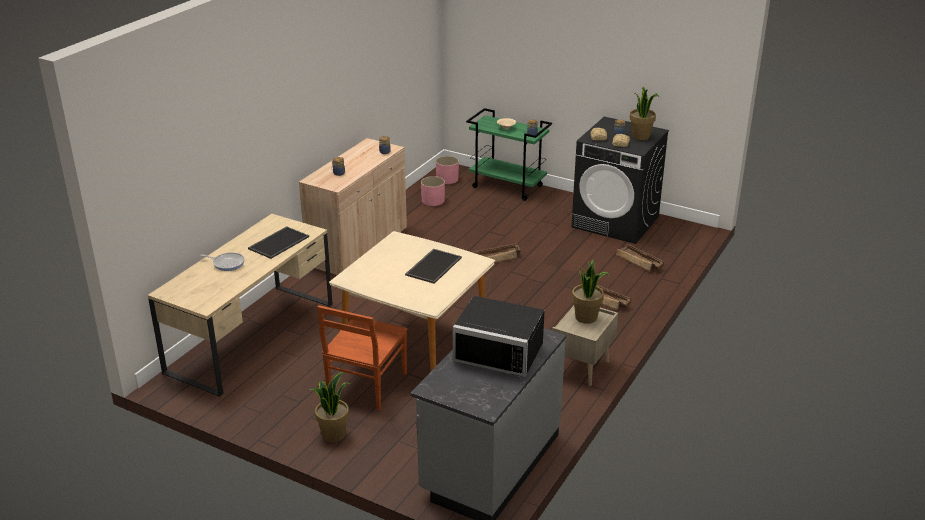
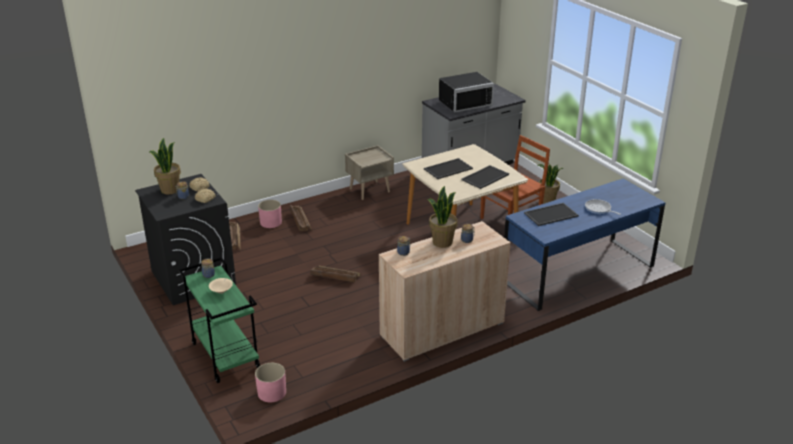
camera: 150 degrees left, 0 degrees up
(251, 337) = (578, 273): beige desk -> blue desk
(380, 267) = (485, 177): none -> tray
(433, 200) = (320, 364): pink planter -> pink planter (270, 222)
(501, 351) = (463, 102): black microwave -> black microwave turned 105 degrees clockwise
(586, 317) = (364, 159): potted plant -> potted plant (442, 242)

